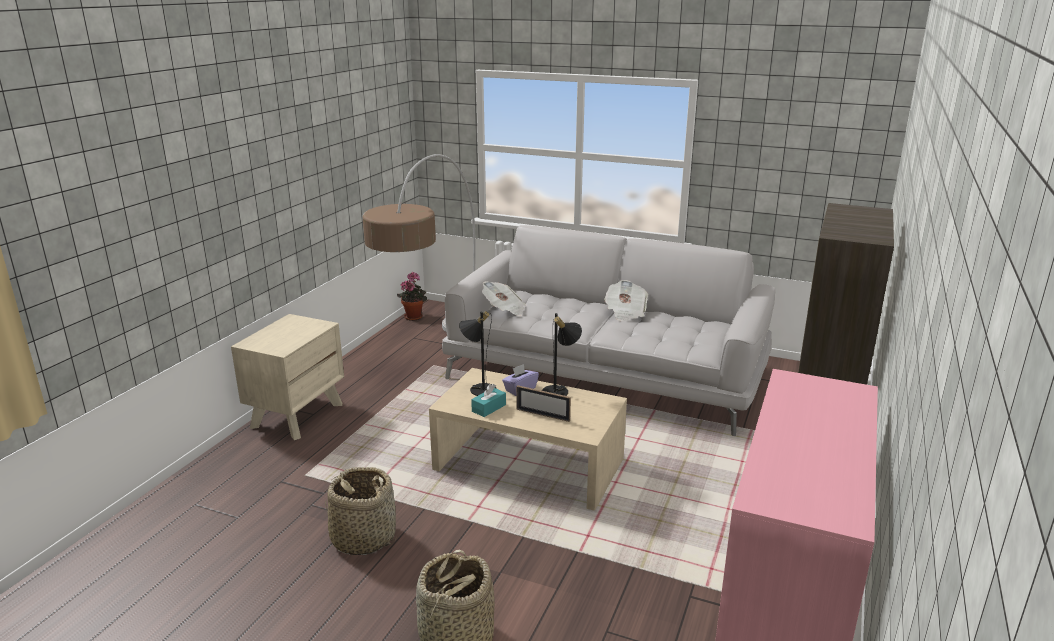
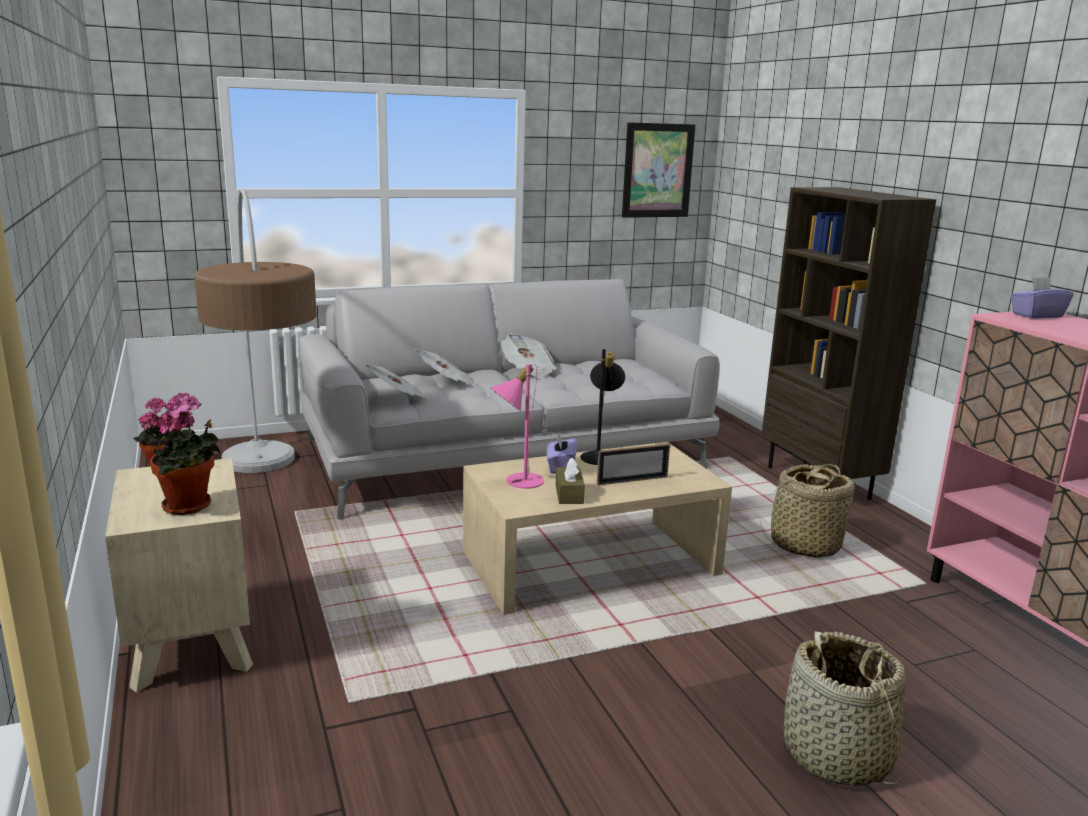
camera: 45 degrees left, 5 degrees down
(278, 344) = (191, 507): none -> potted plant
(363, 537) = (561, 725): basket -> basket (804, 545)
(479, 388) = (517, 481): black table lamp -> pink table lamp
(489, 408) = (569, 494): turquoise tissue box -> brown tissue box
(553, 307) = (446, 383): none -> newspaper
(828, 156) = (657, 170): none -> picture
(832, 389) = (1036, 315): none -> purple tissue box

